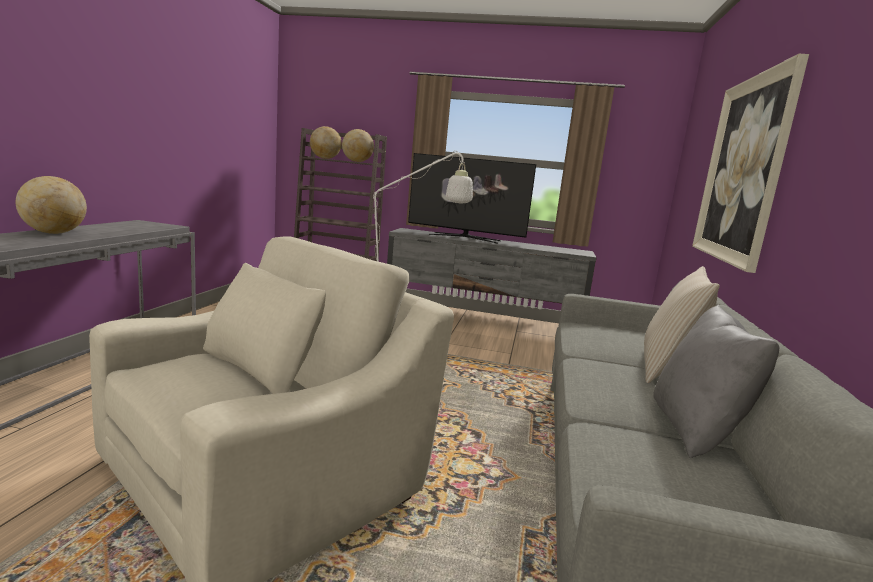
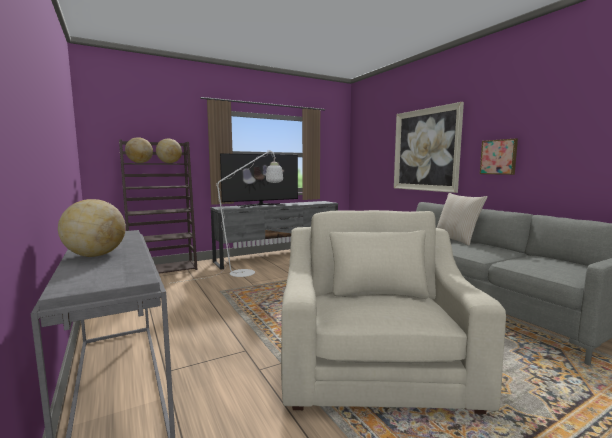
camera: 40 degrees left, 5 degrees down
(696, 430) = (515, 253): grey pillow -> none
(824, 196) = (499, 157): none -> picture

